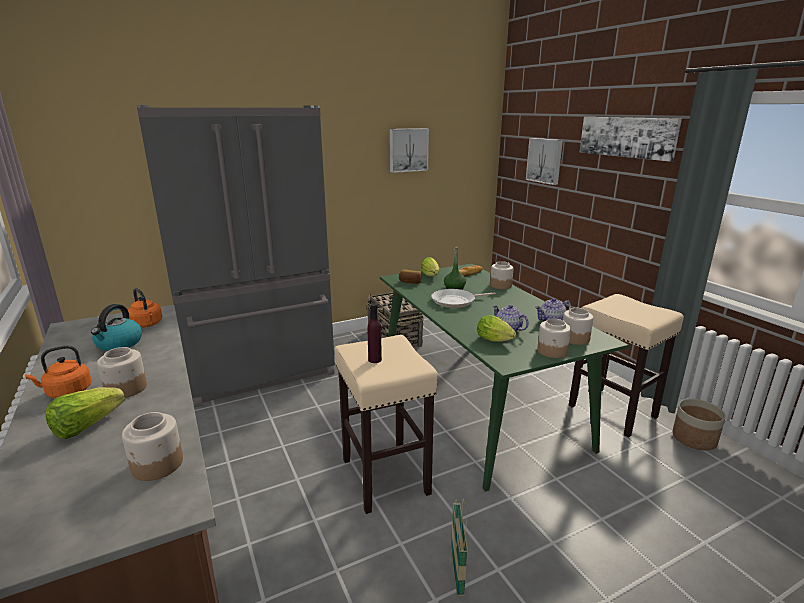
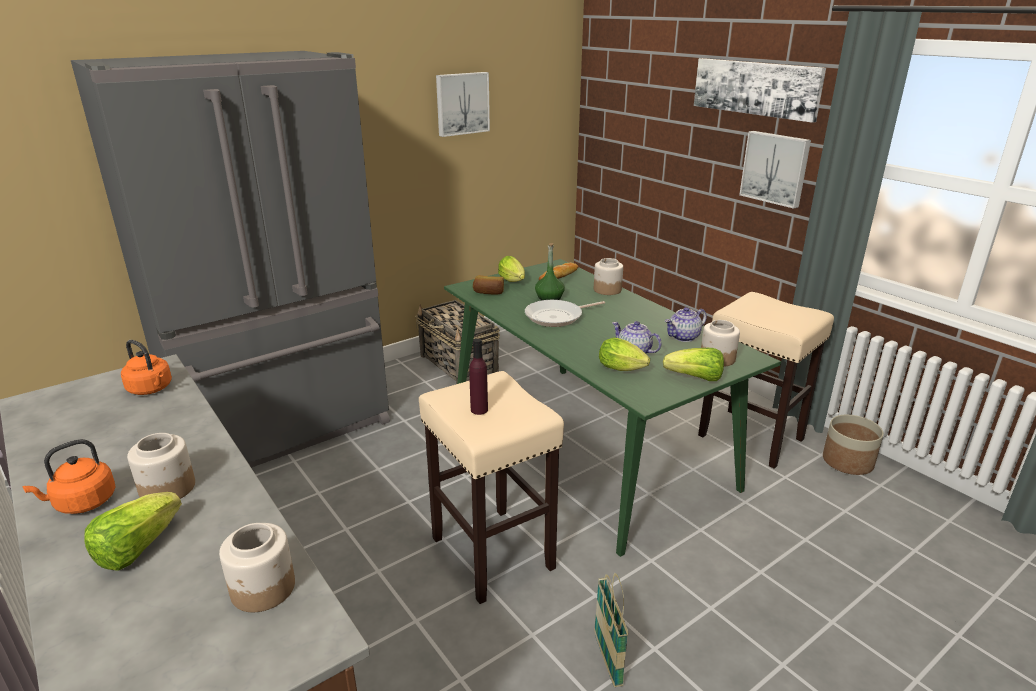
camera: 10 degrees left, 5 degrees up
(119, 344) = (124, 422): kettle -> none
(545, 160) = (646, 114): picture -> picture (775, 168)
(552, 351) = (695, 378): jar -> lettuce

